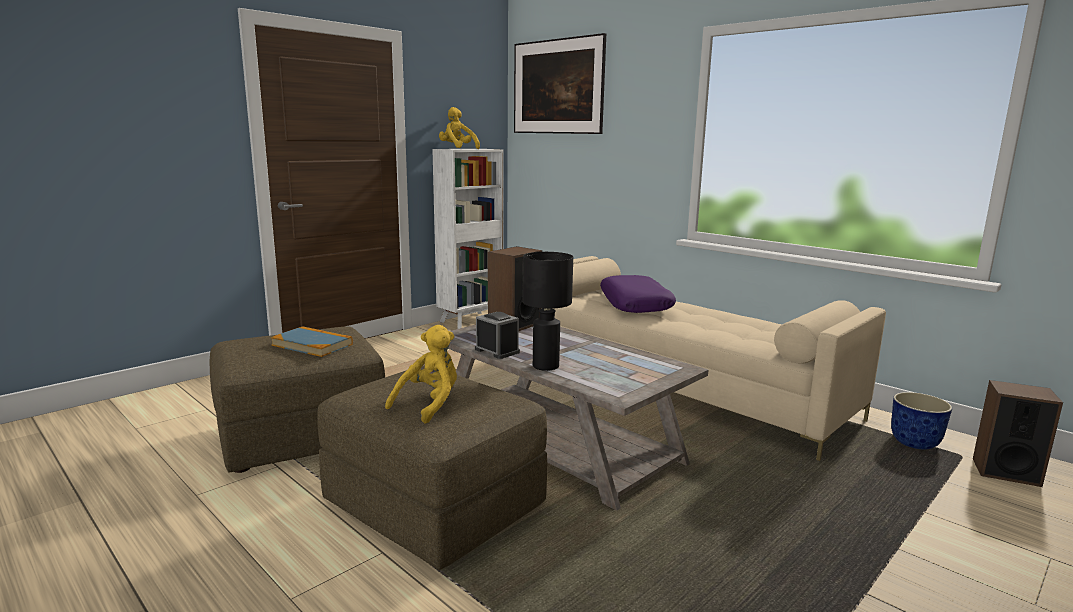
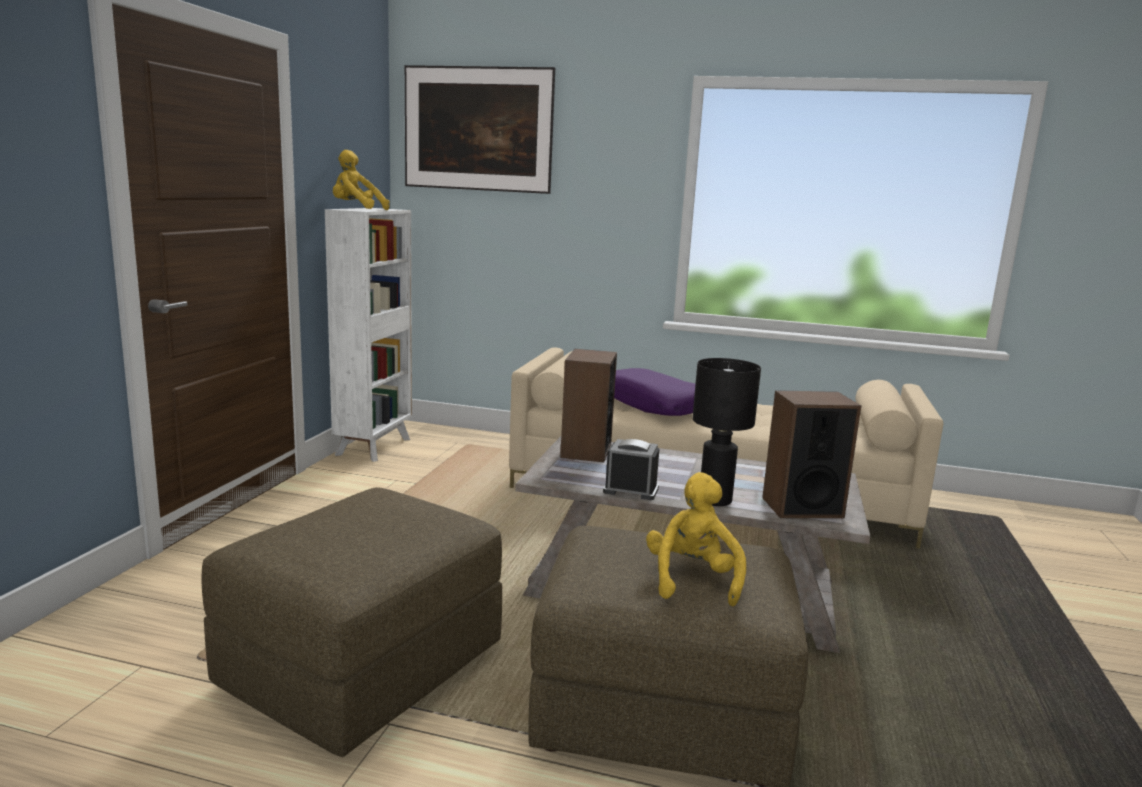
camera: 30 degrees left, 0 degrees up
(312, 345) = (390, 526): book -> none
(915, 443) = (957, 512): planter -> none
(1005, 472) = (1039, 525): speaker -> speaker (801, 507)

